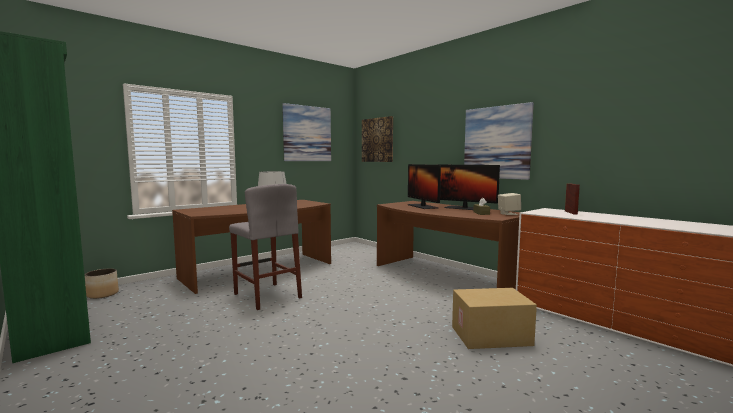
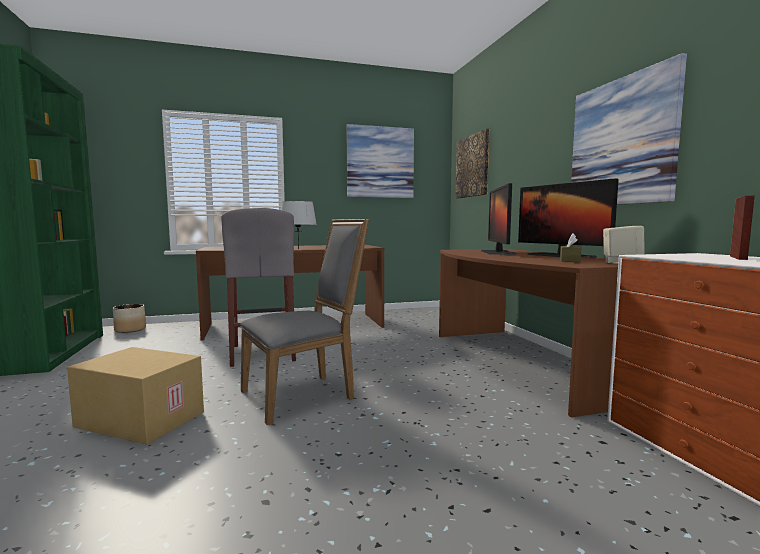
camera: 25 degrees right, 0 degrees up
(342, 319) = (304, 394): none -> grey chair
(490, 336) = (492, 470): cardboard box -> cardboard box (138, 420)

